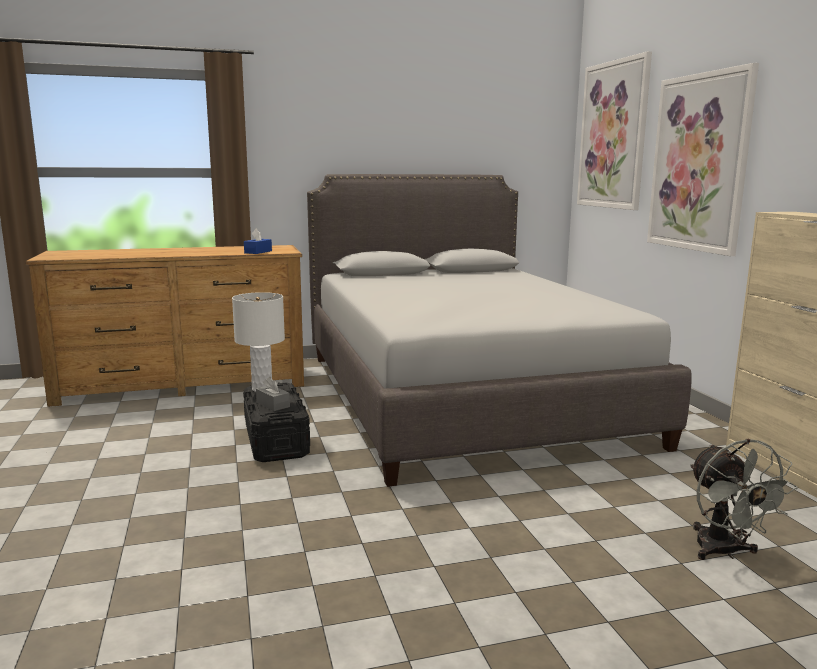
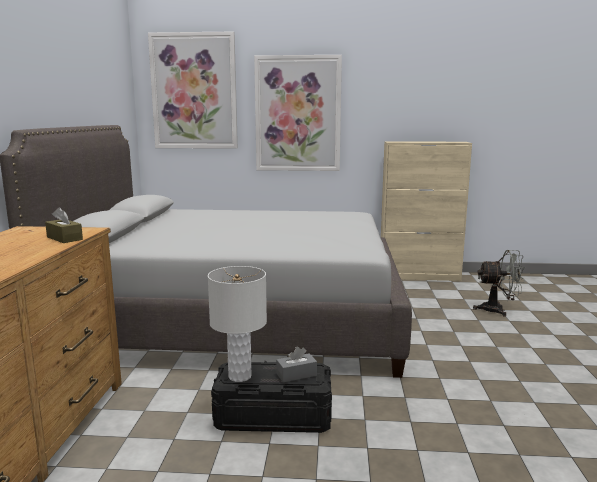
camera: 70 degrees left, 0 degrees up
(258, 252) = (64, 238): blue tissue box -> brown tissue box

